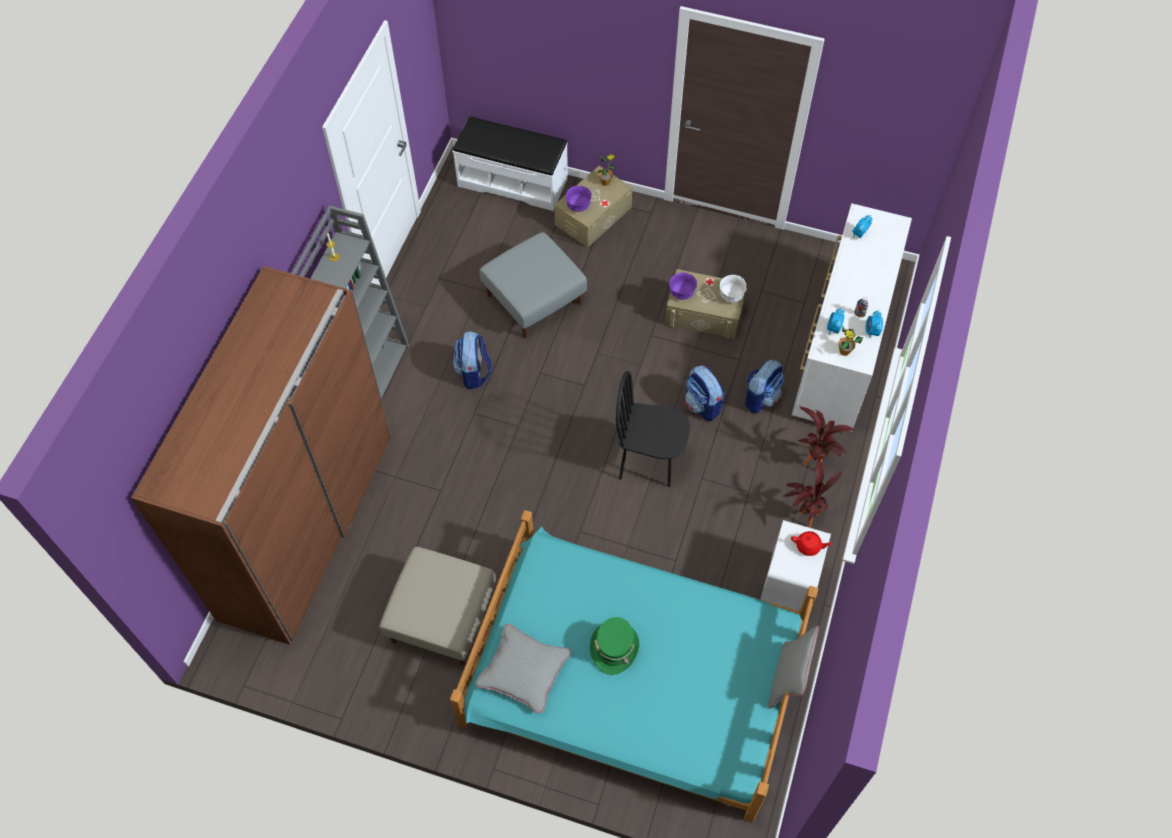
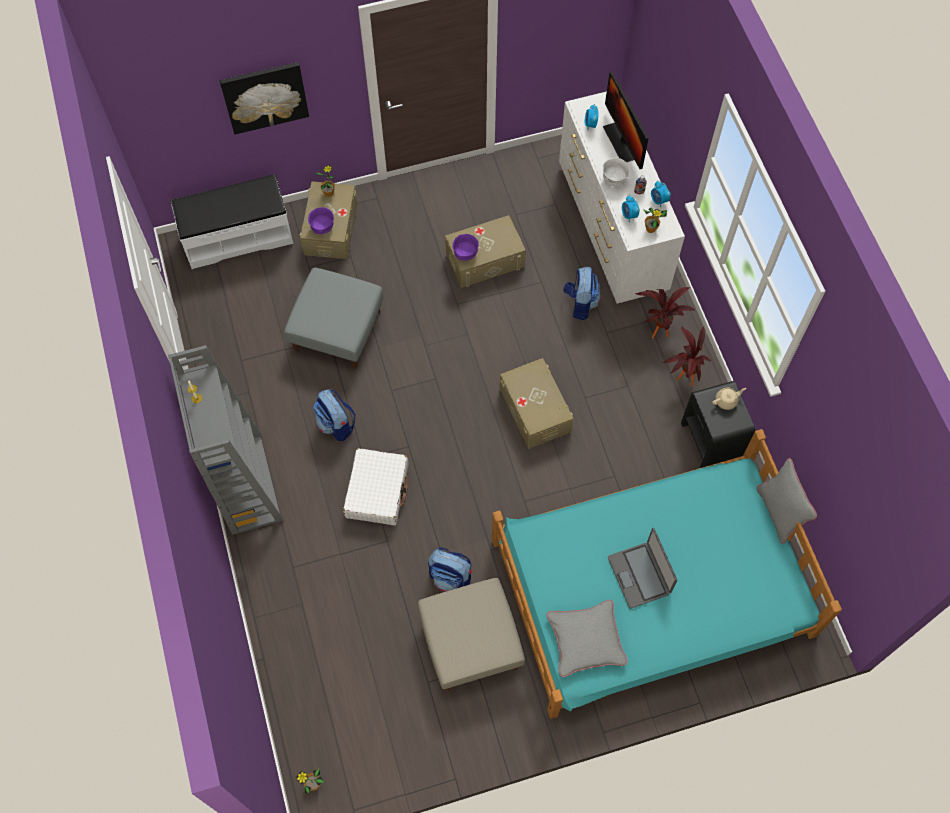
camera: 35 degrees left, 5 degrees up
(230, 643) = (313, 784): none -> potted plant
(306, 525) = (297, 643): brown wardrobe -> none
(464, 446) = (377, 491): none -> white suitcase
(575, 56) = (265, 96): none -> picture
(614, 648) = (639, 575): green hat -> laptop
(648, 462) = (534, 410): black chair -> beige storage box
(703, 405) = (541, 337): backpack -> backpack (451, 577)
(731, 296) = (506, 233): white bowl -> white bowl (614, 180)
(788, 587) = (711, 442): white nightstand -> black nightstand
(808, 546) = (726, 401): red teapot -> beige teapot
(877, 264) = (622, 142): none -> monitor

